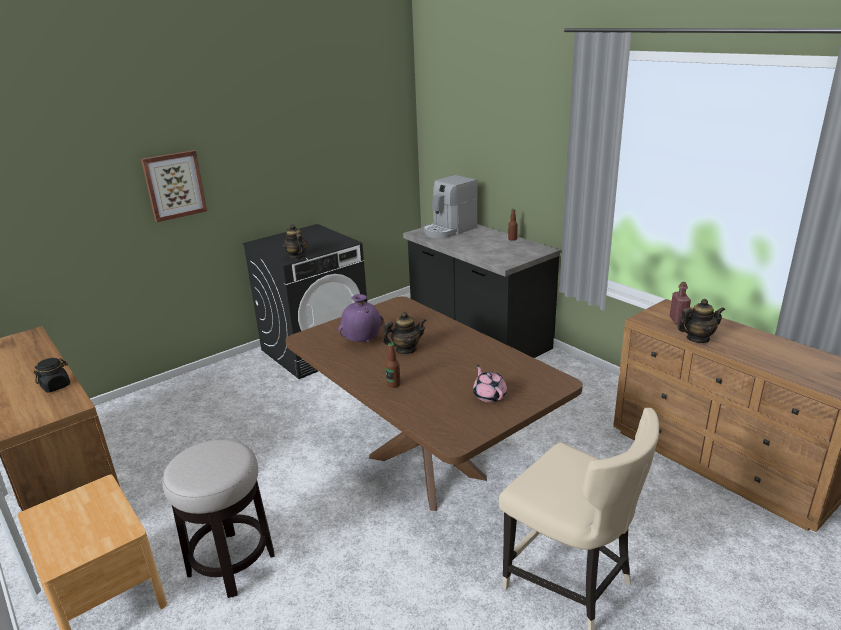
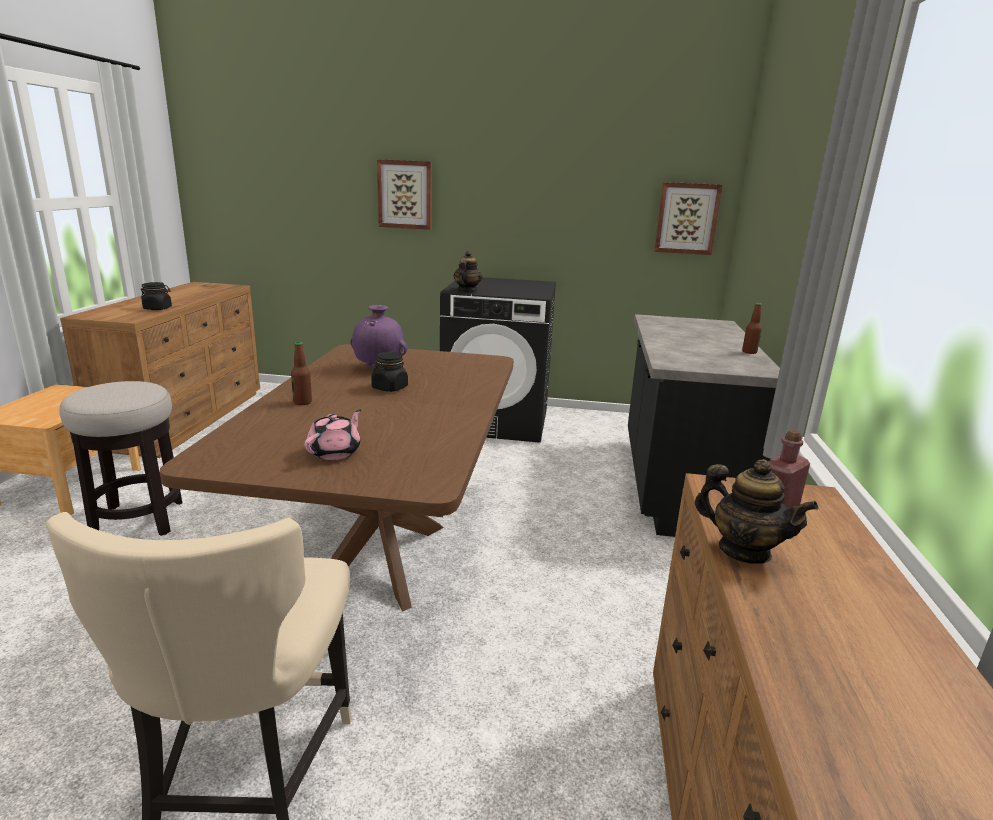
camera: 45 degrees right, 5 degrees down
(390, 151) = (686, 218): none -> picture
(405, 350) = (389, 388): teapot -> black jar
(449, 230) = (691, 325): coffee machine -> none

